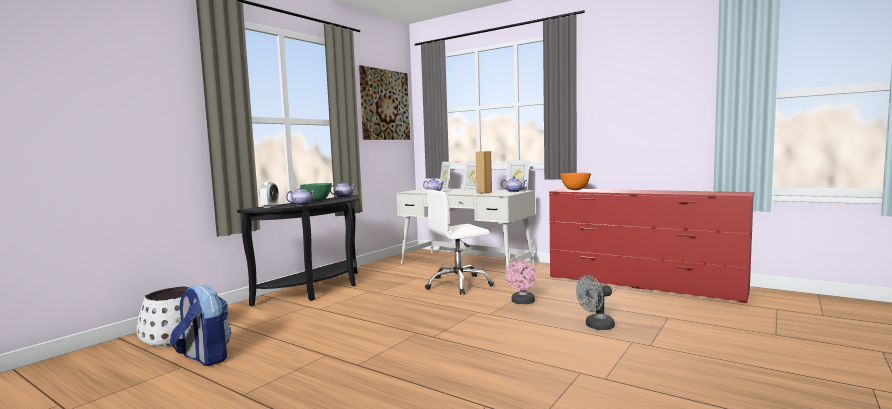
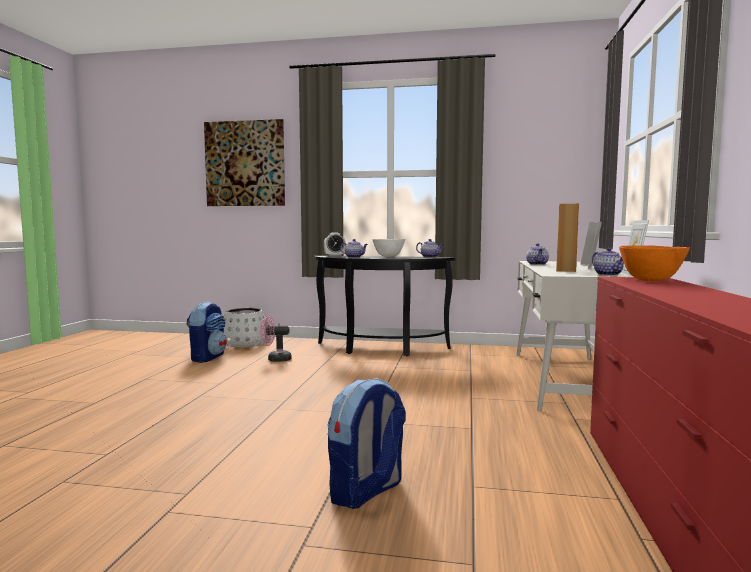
camera: 65 degrees right, 0 degrees up
(317, 201) = (388, 256): green bowl -> white bowl
(385, 105) = (548, 144): picture -> picture (245, 163)
(458, 284) = (467, 390): white office chair -> none
(522, 302) = (433, 432): pink fan -> pink fan (275, 359)
(596, 326) = (366, 492): grey fan -> backpack

